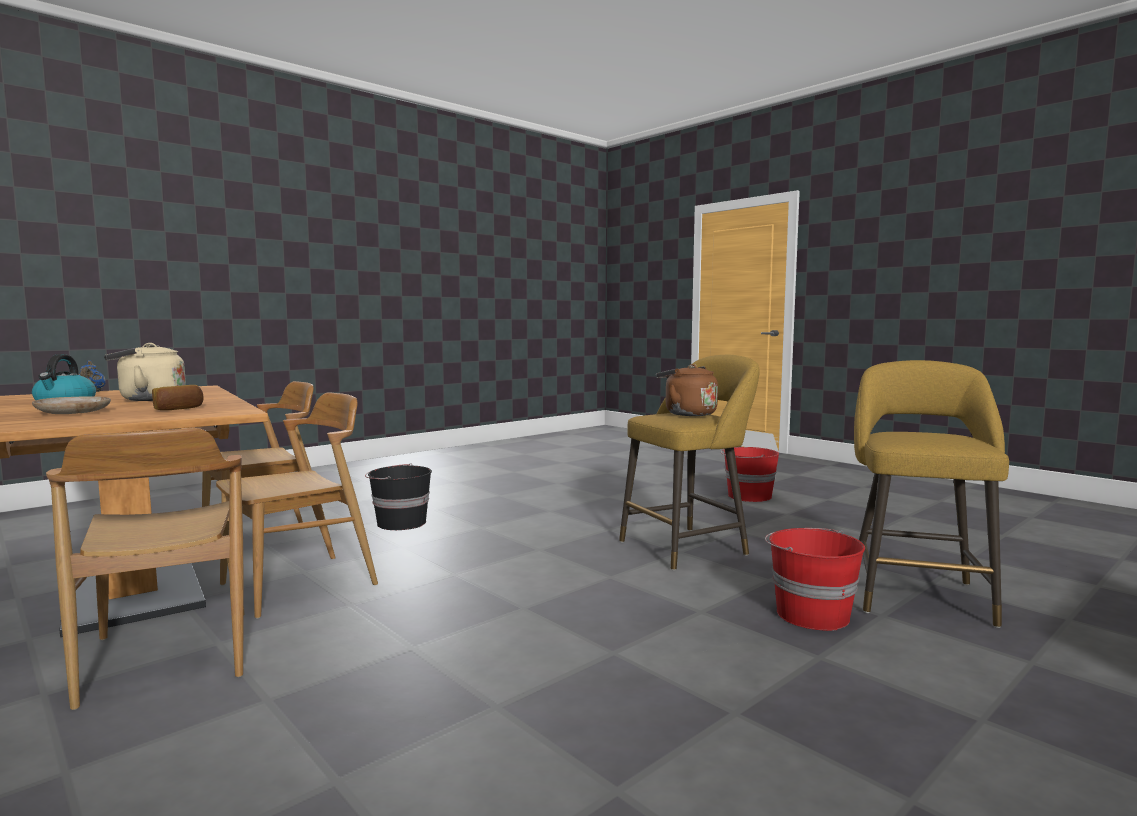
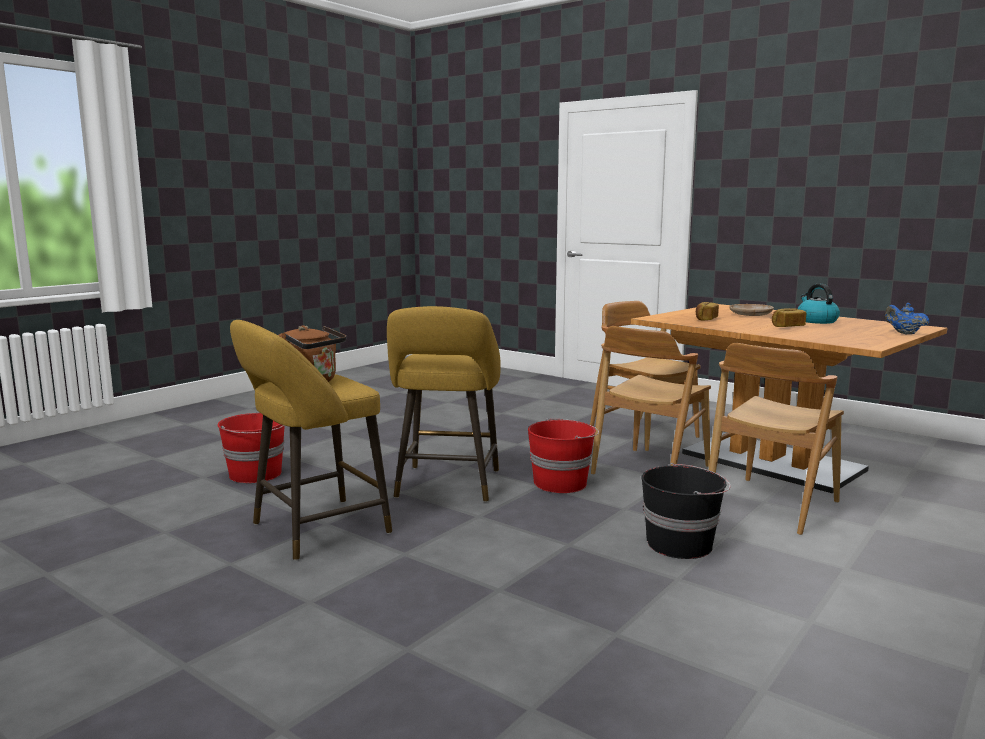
camera: 170 degrees right, 5 degrees up
(148, 399) = (787, 326): beige kettle -> bread
(748, 496) = (109, 679): red bucket -> red bucket (561, 483)
(917, 594) = (145, 494): yellow stool -> yellow stool (447, 486)

